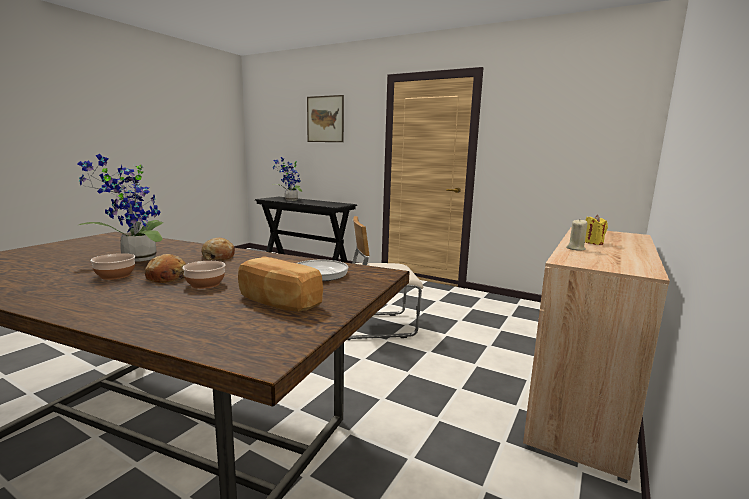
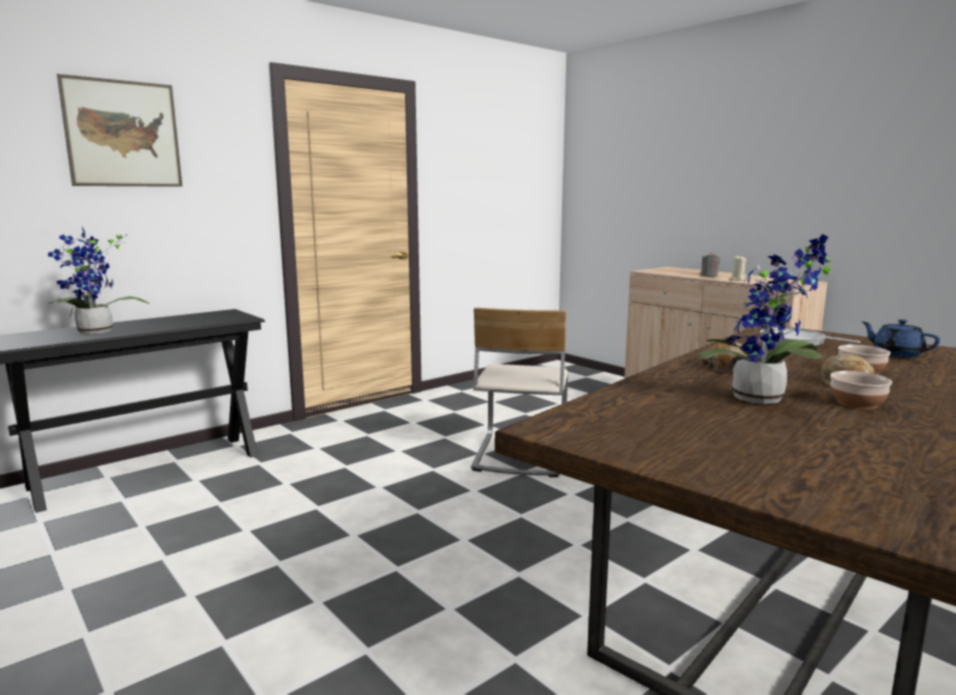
camera: 70 degrees left, 0 degrees up
(278, 302) = (896, 354): bread -> blue teapot
(592, 242) = (709, 275): yellow candle -> grey candle

